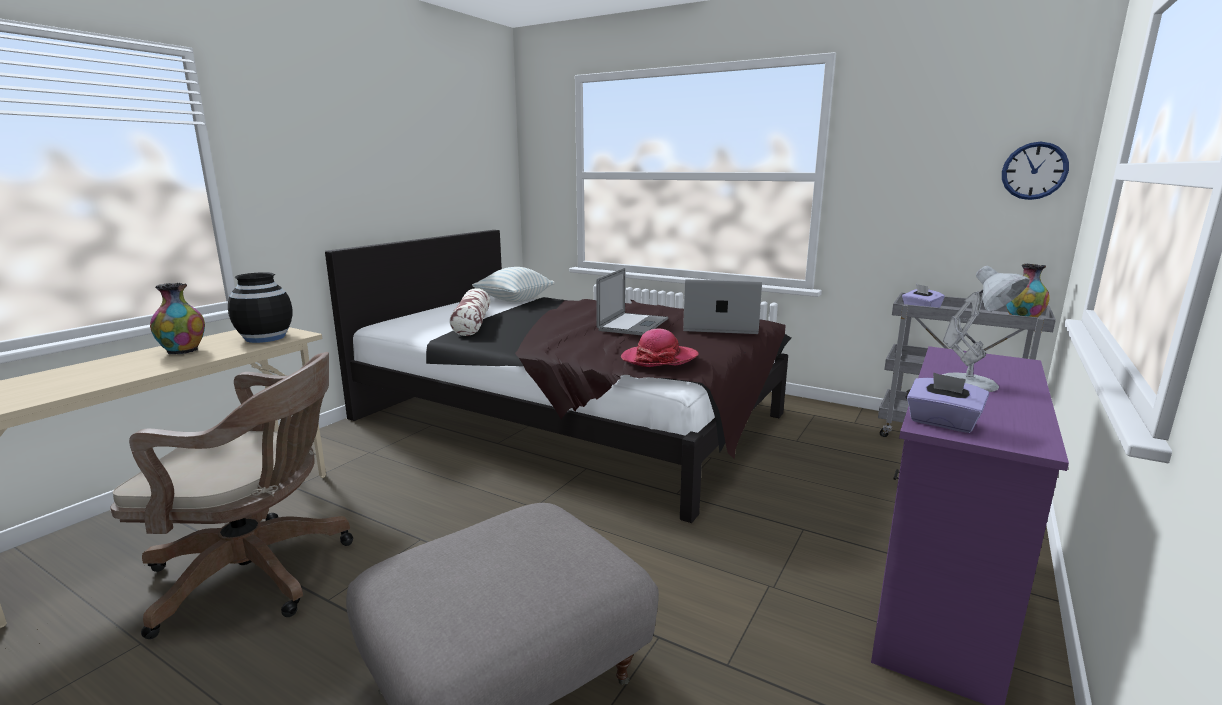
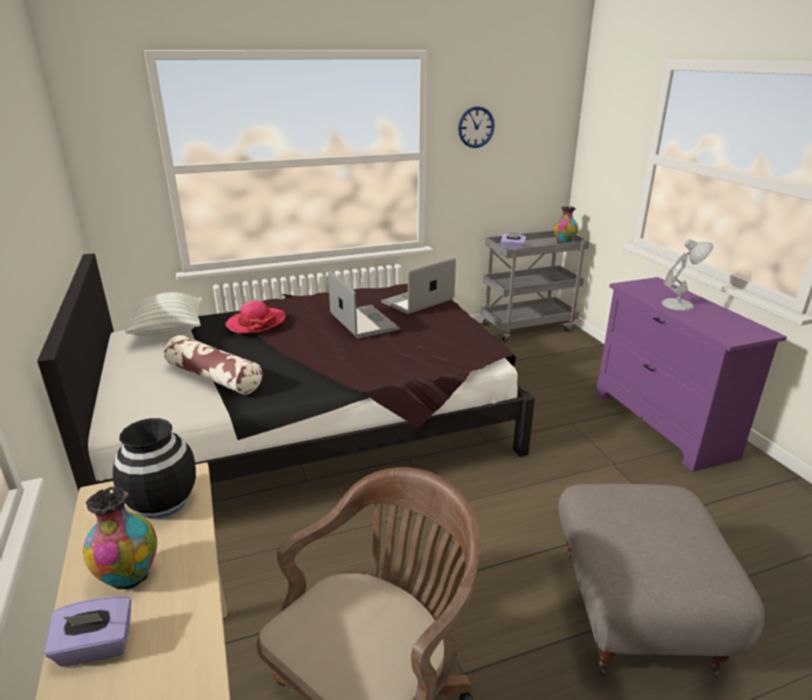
camera: 50 degrees left, 10 degrees up
(659, 359) = (459, 347): hat -> hat (256, 323)
(942, 423) = (727, 335): purple tissue box -> purple tissue box (96, 647)
(1034, 171) = (551, 143): wall clock -> wall clock (476, 127)

